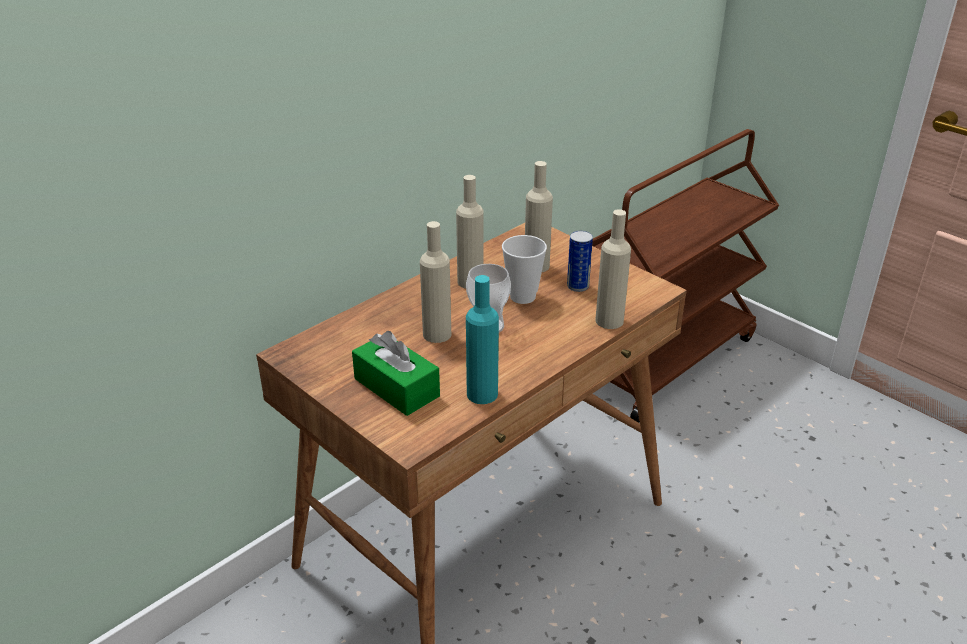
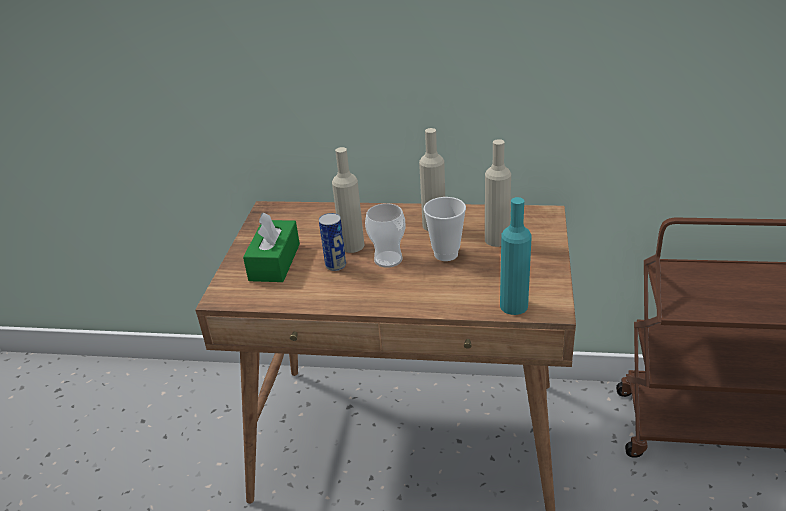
camera: 55 degrees right, 0 degrees up
(482, 394) = (304, 297): turquoise bottle -> turquoise bottle (513, 306)
(577, 286) = (496, 270): can -> can (335, 265)
(609, 321) = (468, 307): beige bottle -> none

